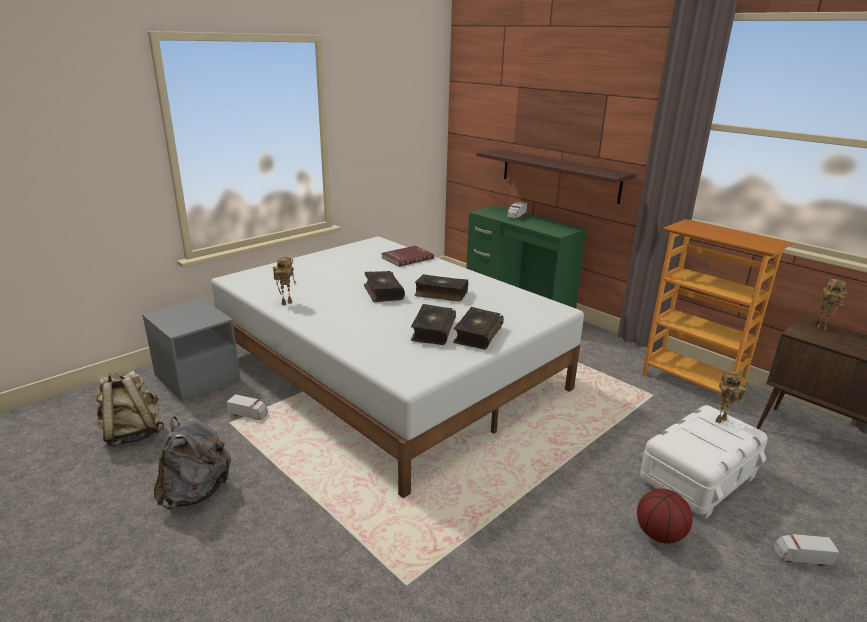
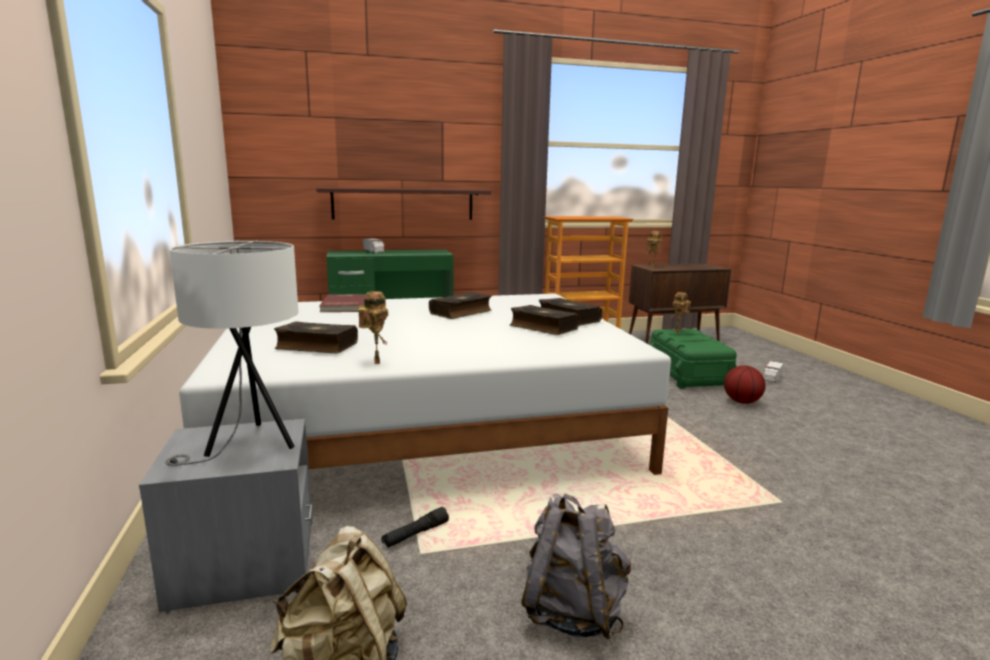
camera: 60 degrees left, 10 degrees down
(190, 318) = (247, 445): none -> white table lamp
(248, 414) = (415, 534): toy truck -> black flashlight
(382, 292) = (421, 326): book -> book (316, 346)
(698, 478) = (688, 375): white storage box -> green storage box

